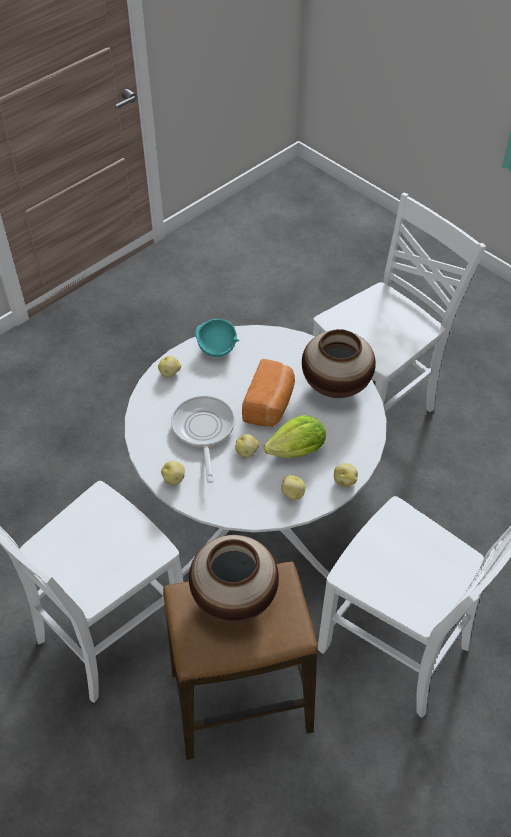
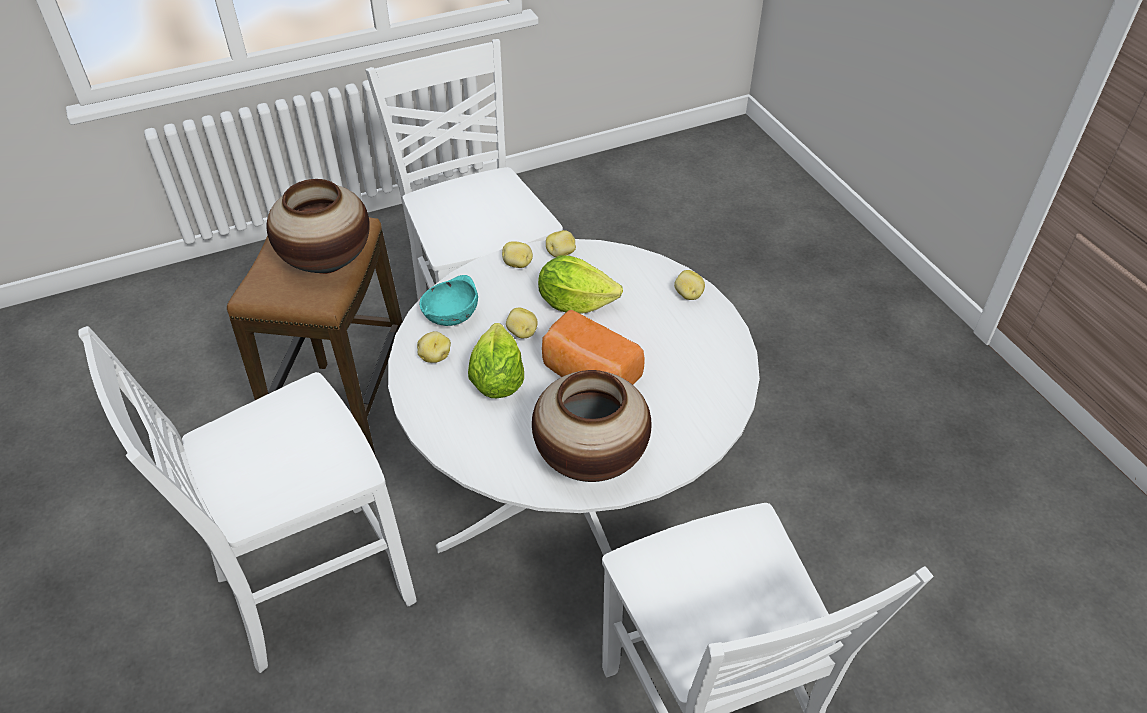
camera: 110 degrees right, 5 degrees down
(203, 431) = (575, 303): frying pan -> lettuce
(217, 349) = (716, 349): turquoise bowl -> turquoise bowl (450, 317)
(345, 480) = (423, 413): potato -> potato (561, 253)

